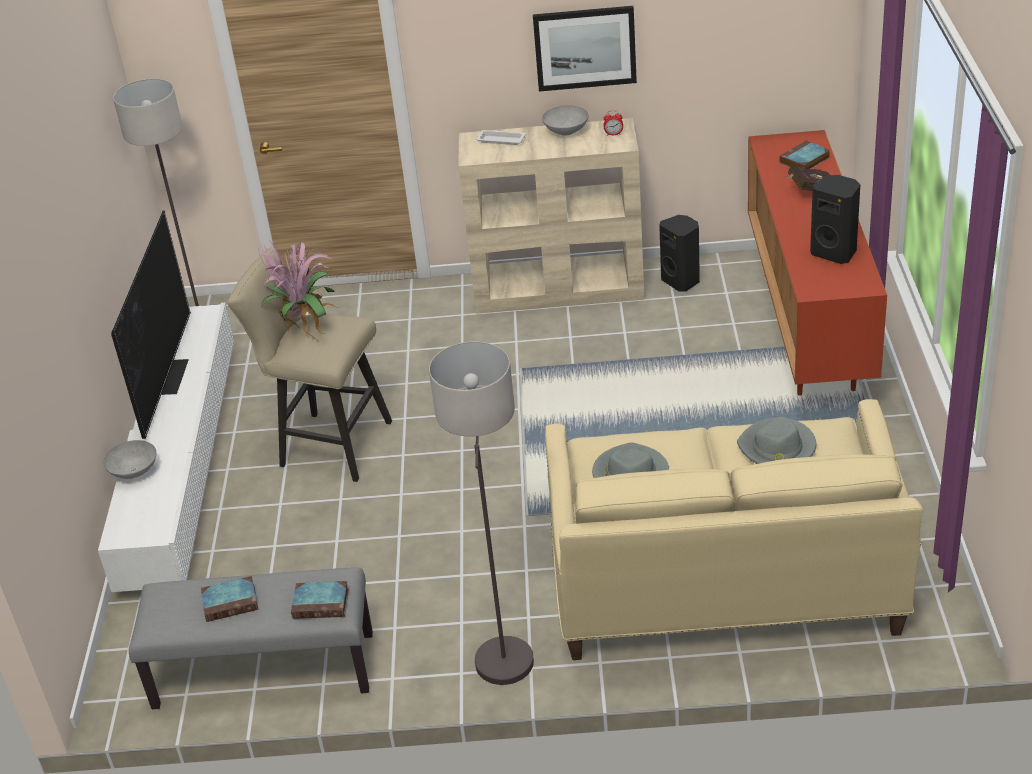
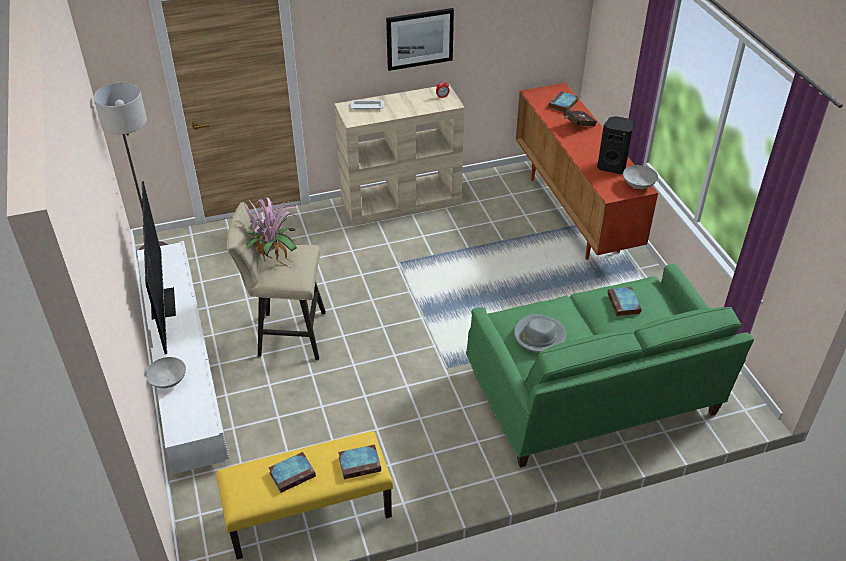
camera: 20 degrees left, 5 degrees up
(263, 672) = (308, 515): grey bench -> yellow bench
(504, 649) = (471, 467): grey floor lamp -> none
(566, 132) = (409, 97): grey bowl -> grey bowl (638, 186)
(681, 281) = (480, 189): black speaker -> none
(724, 580) = (593, 394): beige sofa -> green sofa
(777, 448) = (624, 304): grey hat -> book

